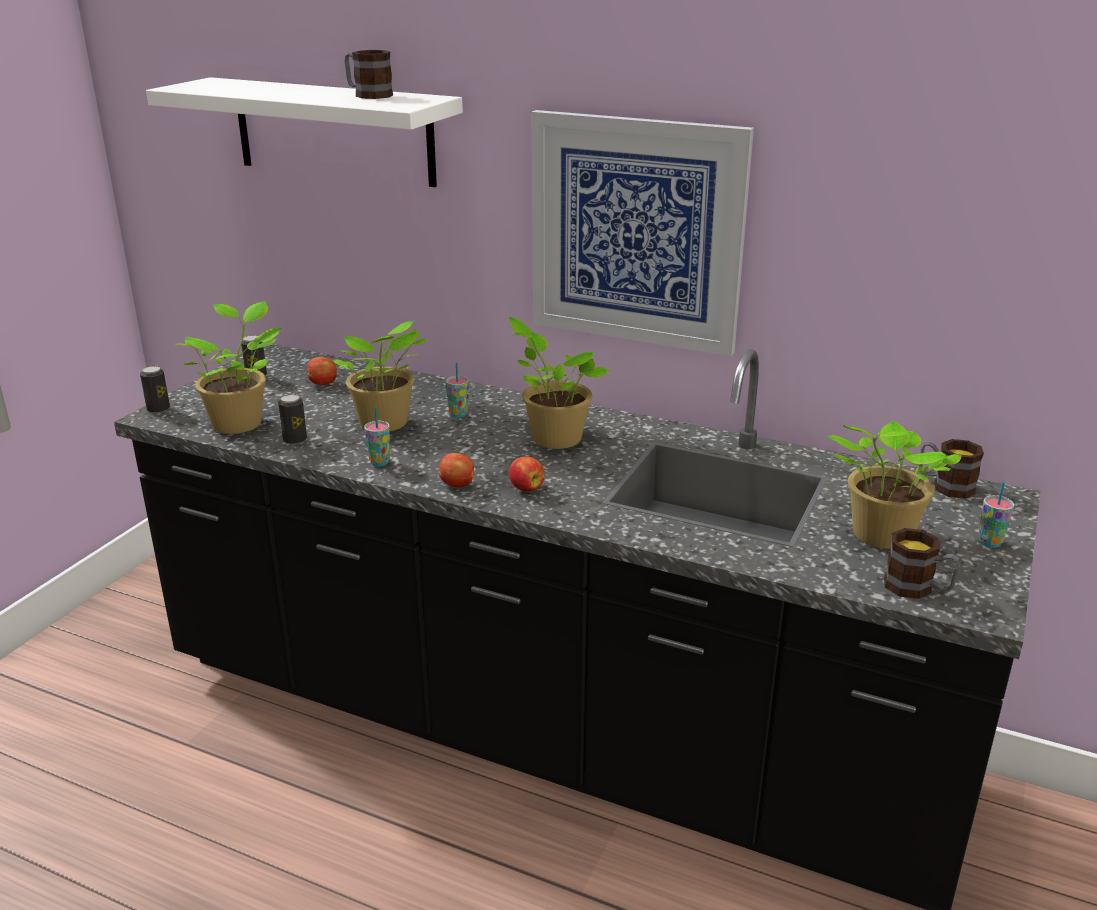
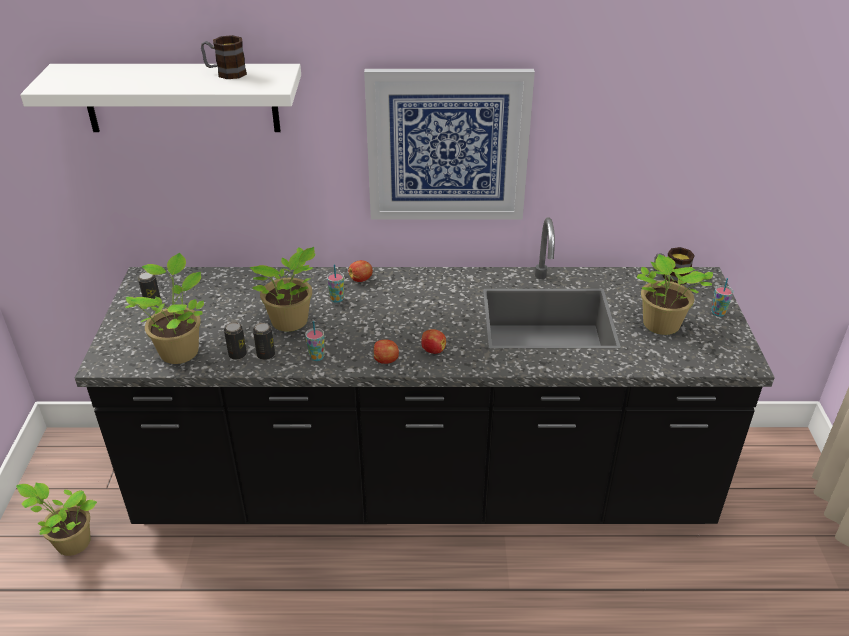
camera: 25 degrees left, 10 degrees up
(158, 409) = (101, 355): can -> can (266, 355)
(323, 383) = (213, 296): apple -> apple (361, 279)
(553, 437) = (417, 302): potted plant -> potted plant (71, 542)
(918, 588) = (703, 358): mug -> none

